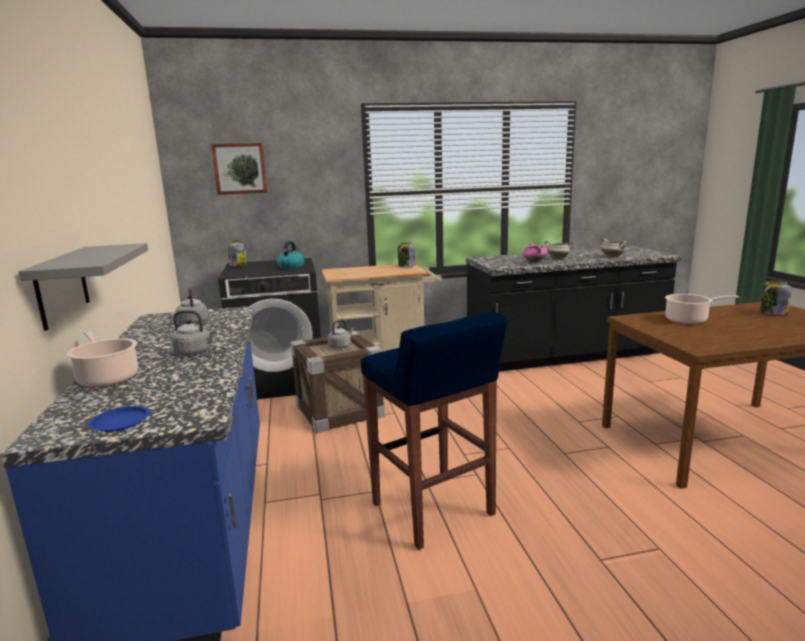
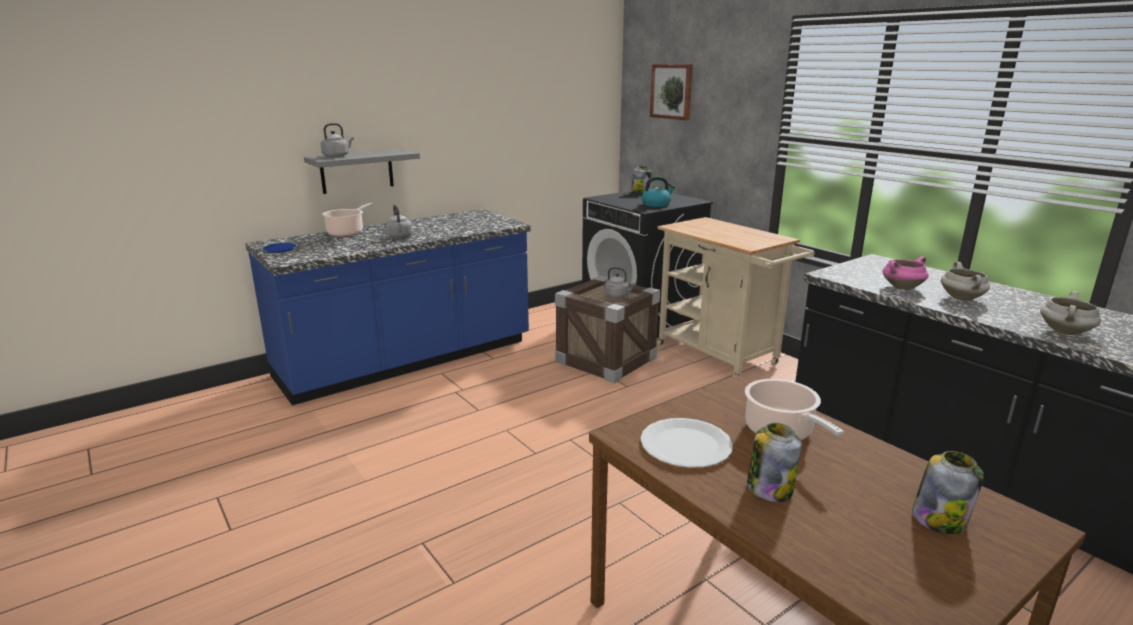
camera: 65 degrees right, 5 degrees up
(193, 322) = (469, 222): grey kettle -> grey kettle (337, 156)
(406, 266) = (772, 239): jar -> jar (769, 488)
(433, 510) = (462, 442): blue stool -> none
(710, 338) = (685, 445): none -> white plate

